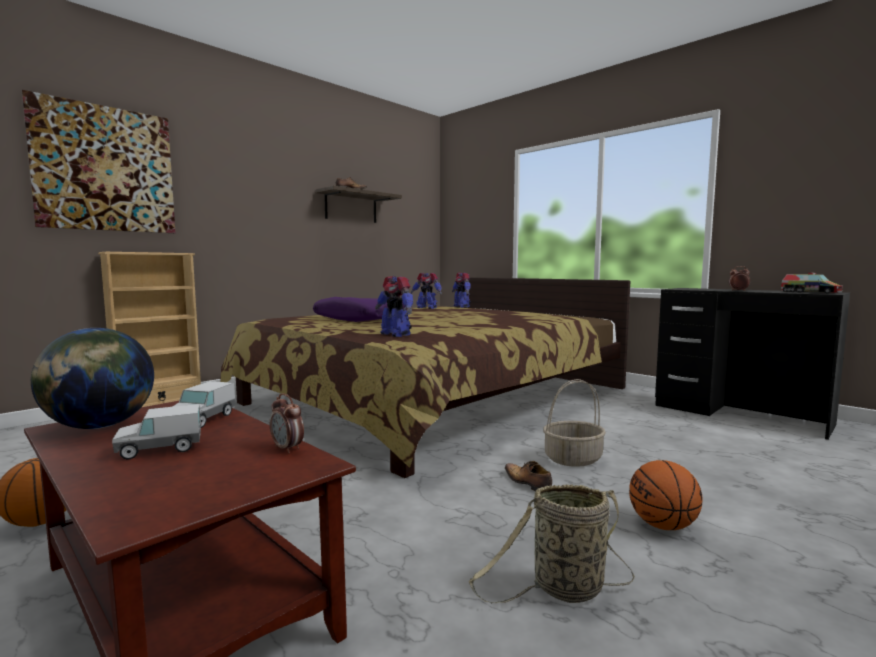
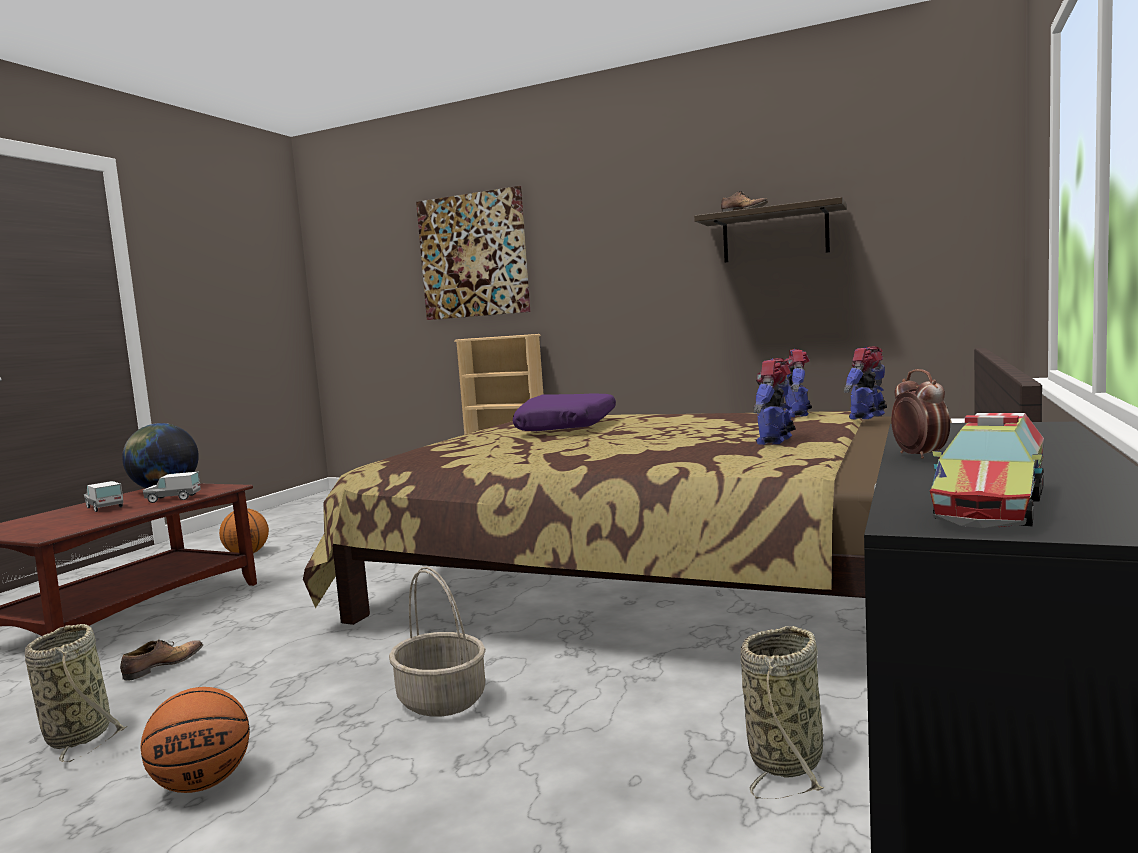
camera: 70 degrees right, 0 degrees up
(287, 449) = (86, 525): alarm clock -> none
(395, 334) = (428, 454): toy robot -> toy robot (776, 441)
(527, 483) = (338, 683): shoe -> shoe (161, 666)
(654, 416) = (787, 758): none -> basket

